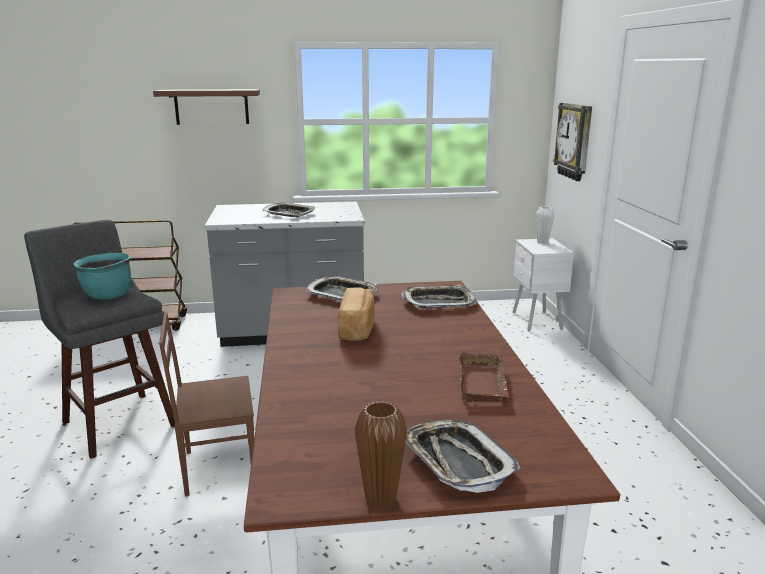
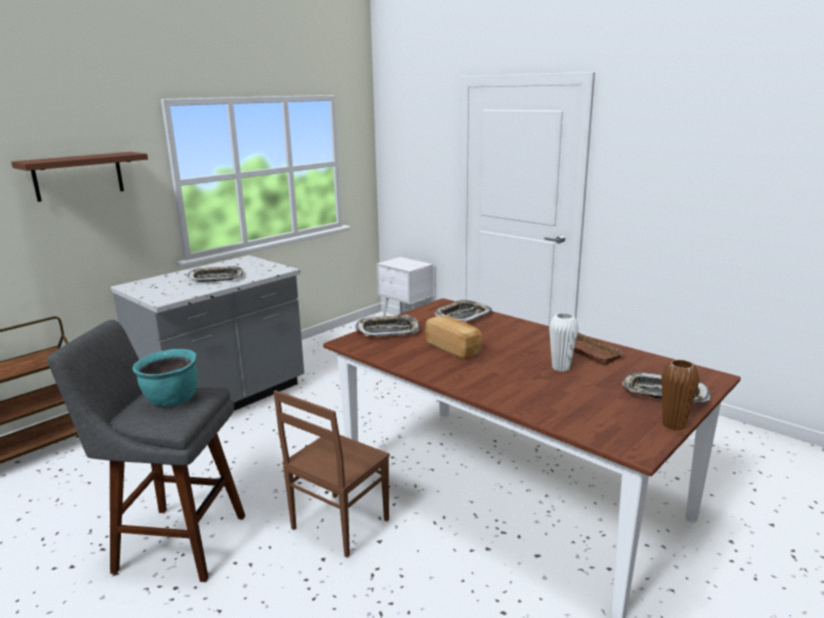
camera: 40 degrees left, 0 degrees up
(542, 242) = (399, 261): white vase -> white vase (561, 368)
(575, 141) = (415, 174): wall clock -> none

